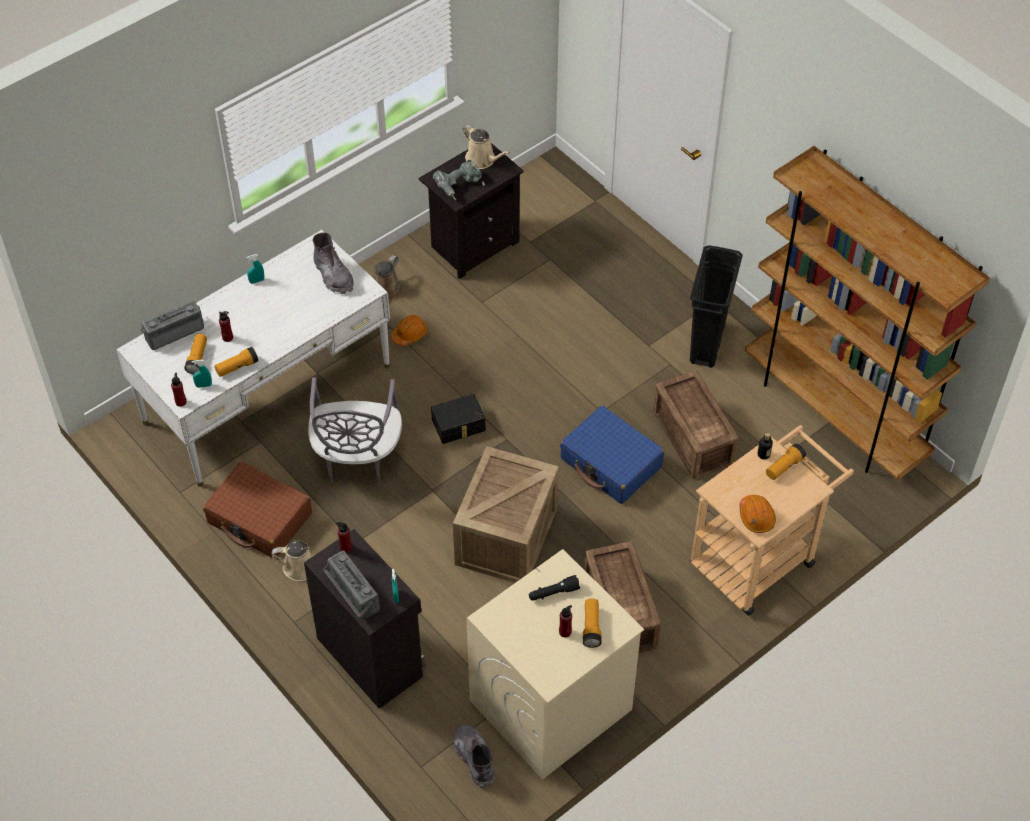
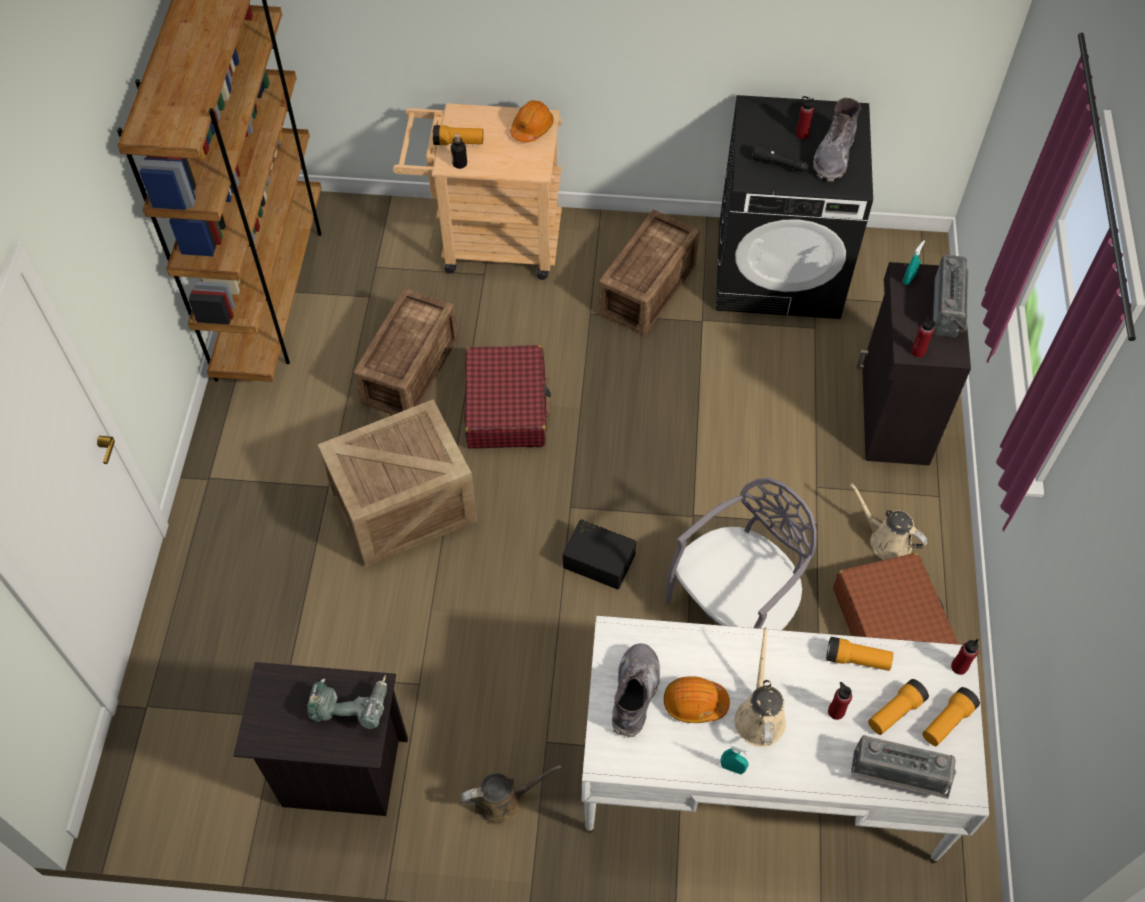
camera: 135 degrees left, 5 degrees up
(203, 385) = (915, 667): turquoise spray bottle -> none
(410, 334) = (536, 712): orange hard hat -> orange hard hat (694, 703)
(474, 758) = (877, 279): grey boot -> grey boot (833, 156)
(482, 160) = (278, 723): beige watering can -> beige watering can (759, 715)
(506, 535) = (670, 420): crate -> crate (403, 509)
(550, 706) = (779, 269): beige washing machine -> black washing machine
(591, 627) = (776, 123): flashlight -> flashlight (947, 721)
(611, 463) = (506, 406): blue suitcase -> red suitcase
(707, 343) = (277, 442): black trash can -> none

